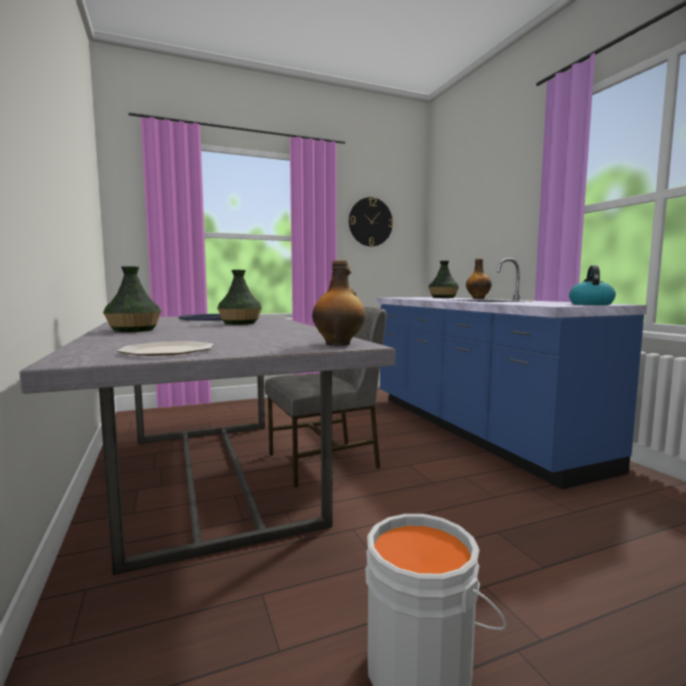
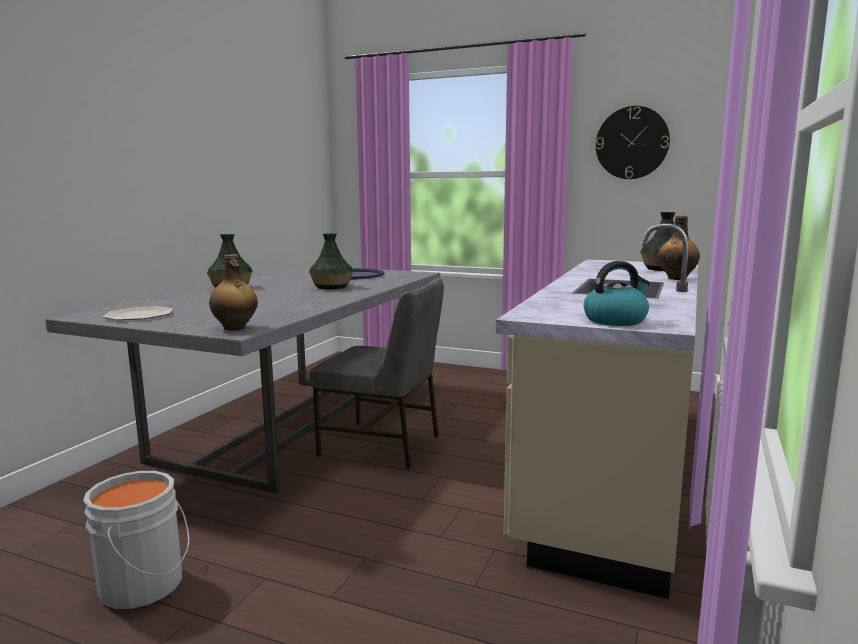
camera: 45 degrees right, 5 degrees up
(472, 429) = (611, 470): blue counter -> beige counter

